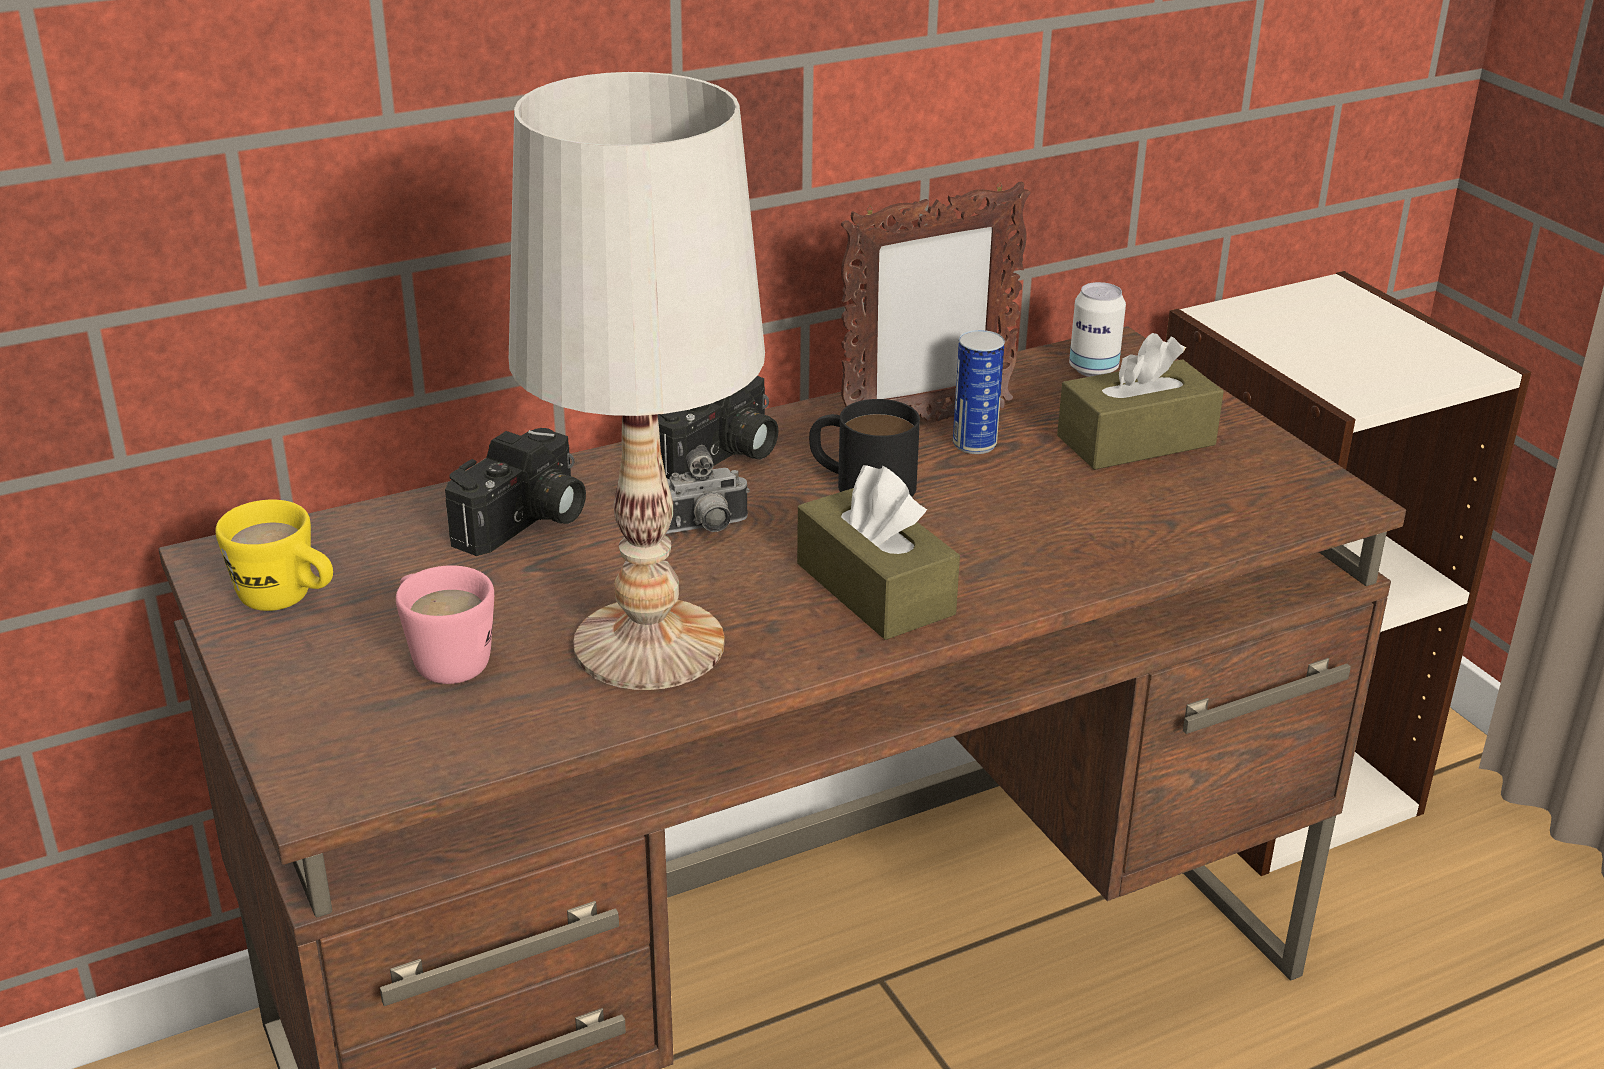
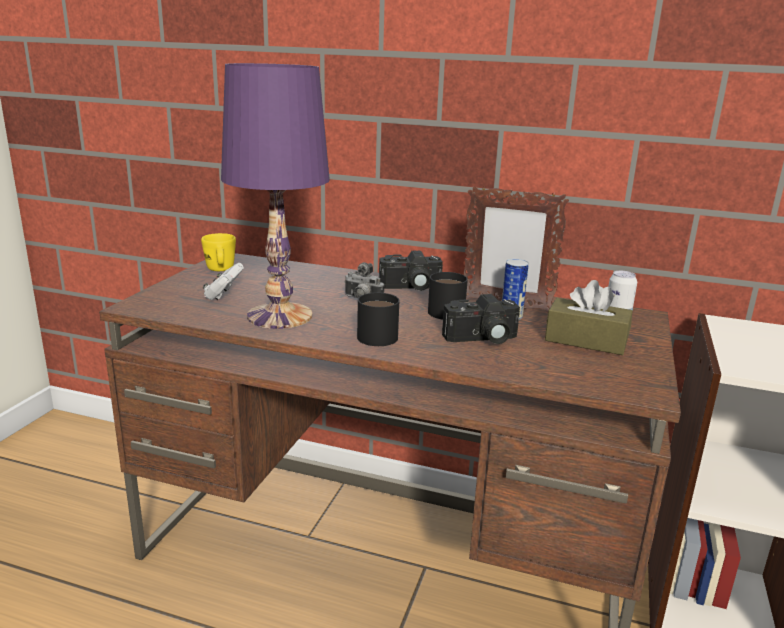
camera: 45 degrees right, 10 degrees down
(443, 658) = (223, 295): pink mug -> white game controller
(526, 523) = (316, 279): camera -> camera (482, 339)
(647, 646) = (279, 316): white table lamp -> purple table lamp
(875, 589) = (379, 334): brown tissue box -> black mug

